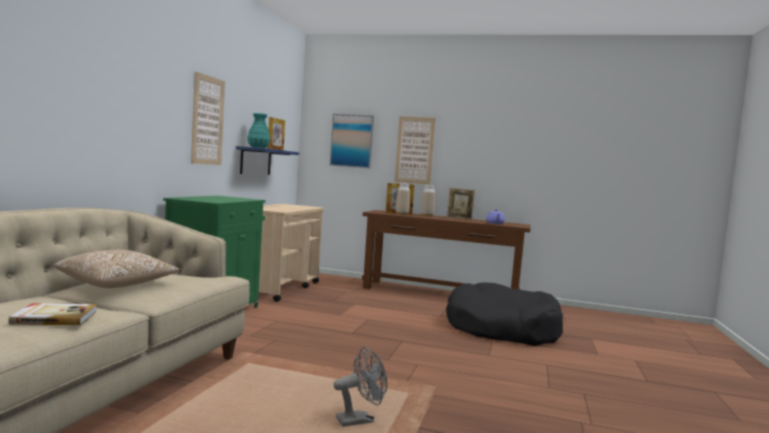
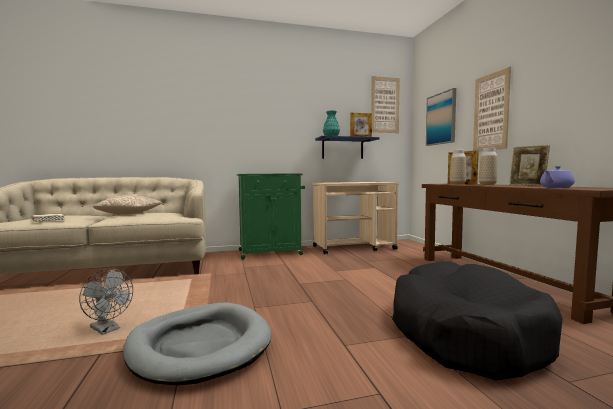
camera: 60 degrees right, 0 degrees up
(207, 120) = (280, 122): picture -> picture (385, 105)
(444, 390) = (200, 345): none -> grey dog bed

